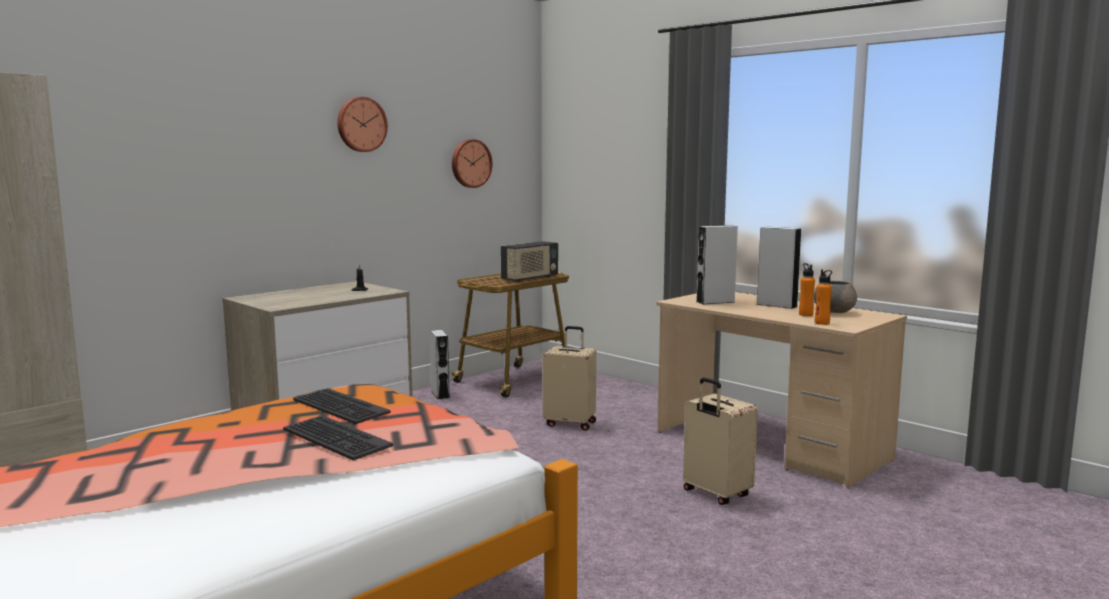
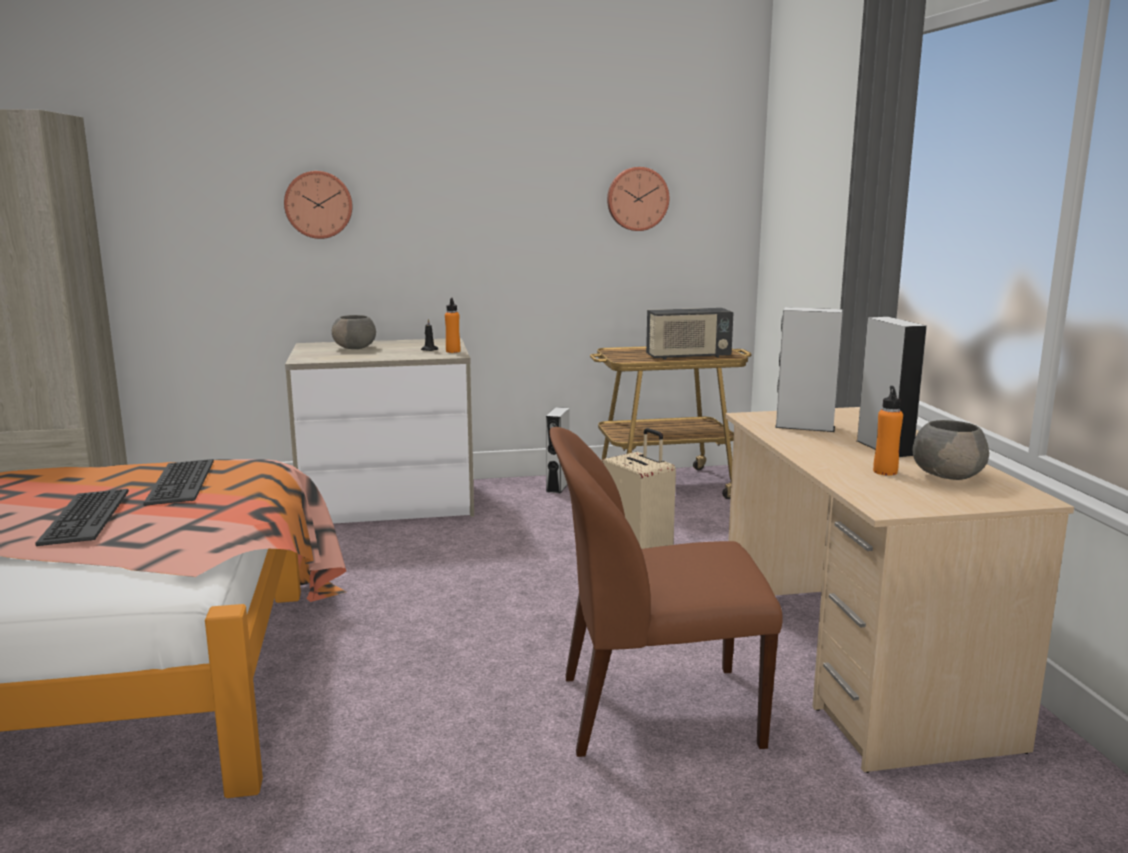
camera: 35 degrees right, 5 degrees up
(292, 295) = (355, 348): none -> grey bowl
(361, 124) = (474, 150): wall clock -> wall clock (318, 204)
(715, 494) = (654, 711): beige suitcase -> brown chair
(822, 323) = (868, 491): orange bottle -> orange bottle (453, 351)

